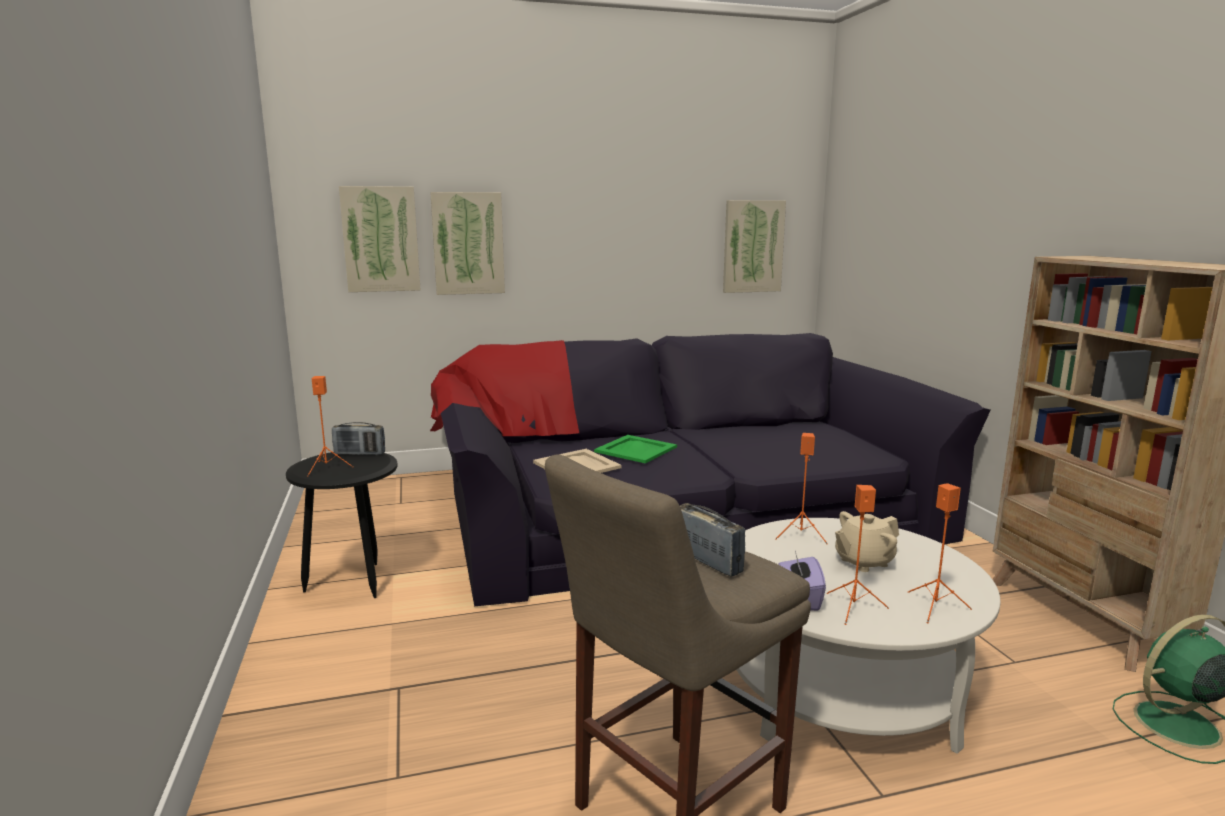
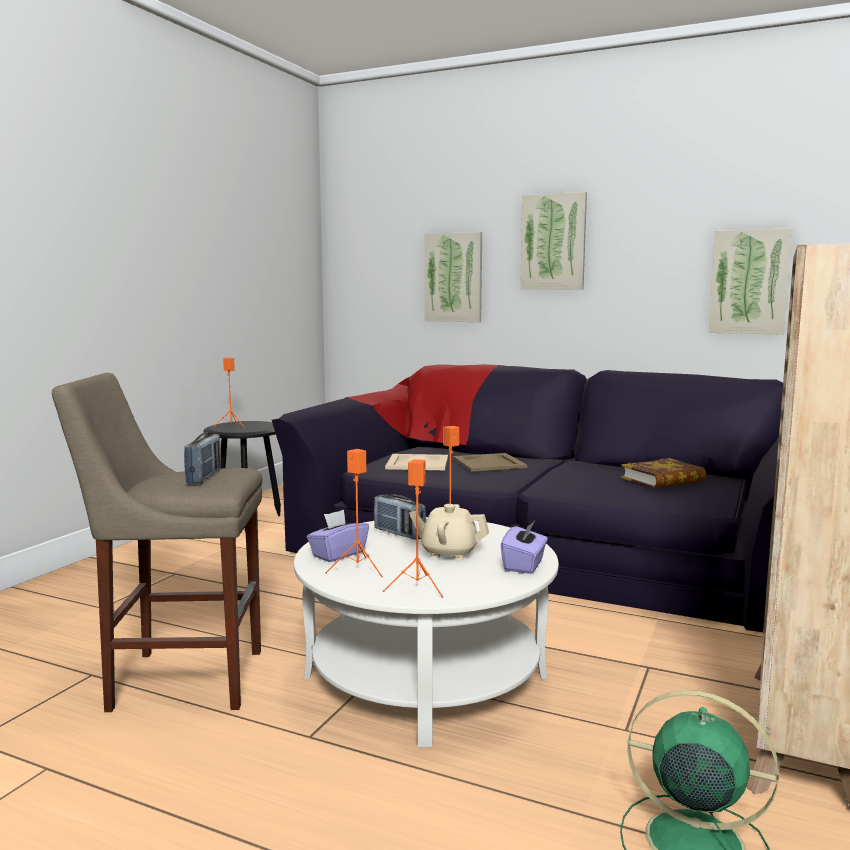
camera: 40 degrees right, 5 degrees down
(359, 454) = (266, 423): radio -> radio (399, 533)
(381, 239) = (388, 274): picture -> picture (553, 242)
(636, 450) = (488, 463): green tray -> beige tray
(791, 436) = (663, 480): none -> book
(931, 553) = (524, 565): none -> purple tissue box

